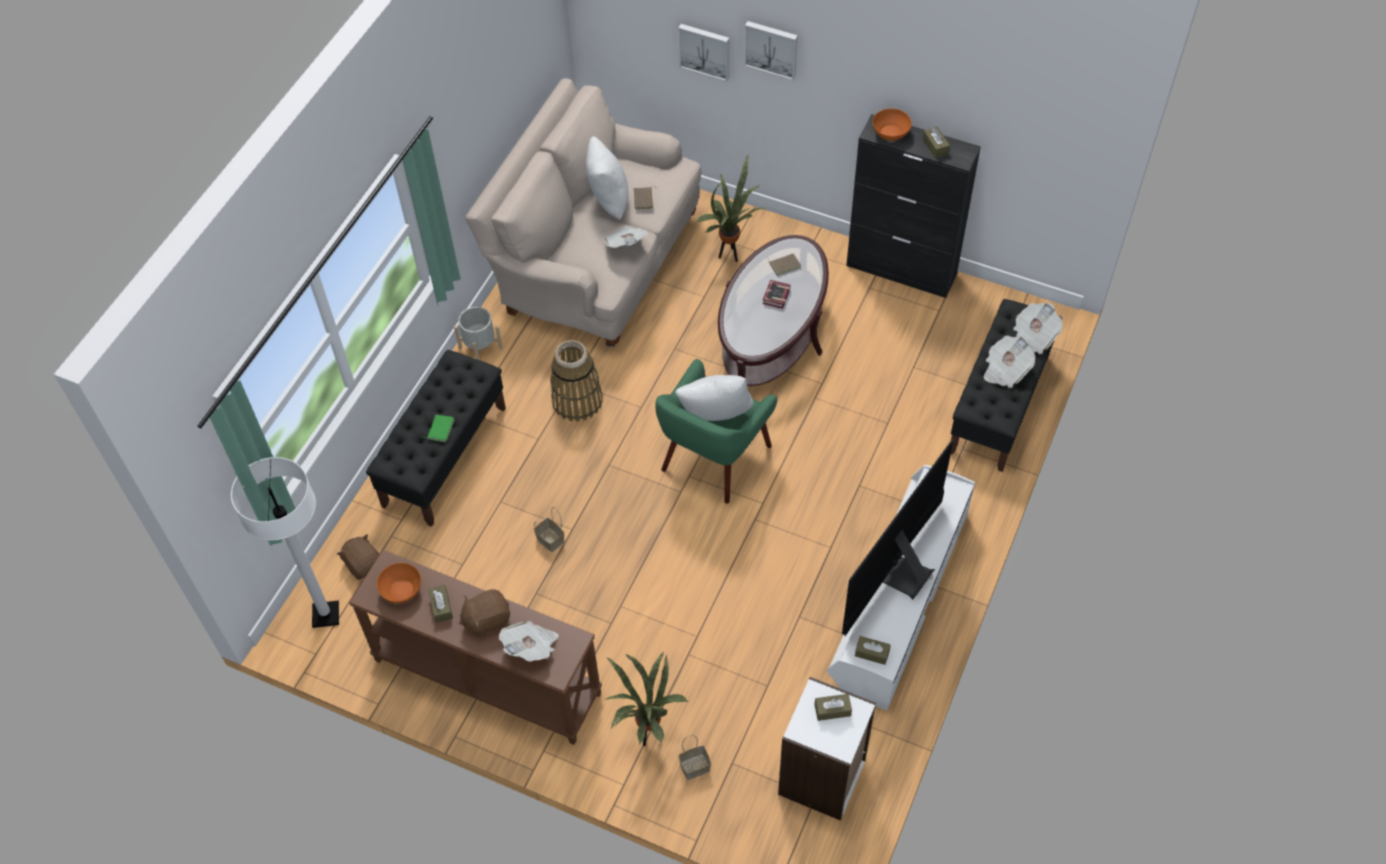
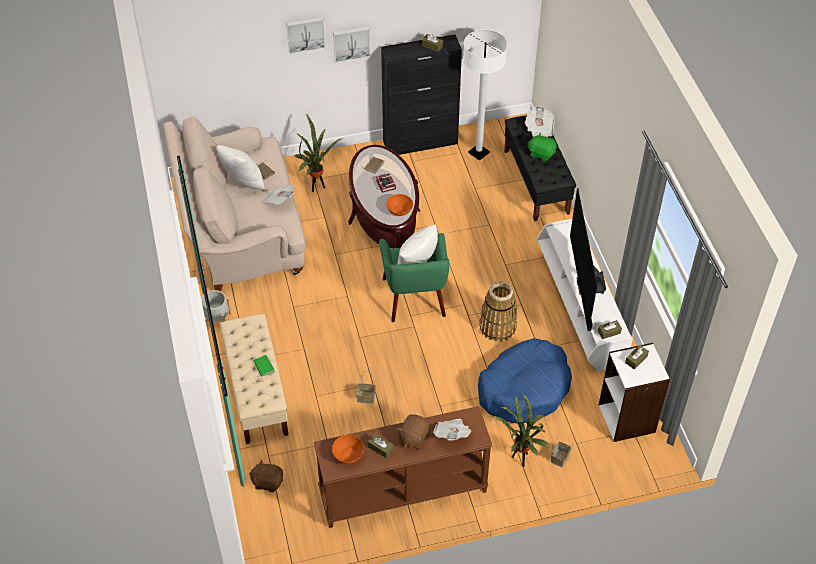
camera: 40 degrees left, 5 degrees down
(326, 615) = (273, 524): white floor lamp -> white floor lamp (478, 153)
(445, 456) = (256, 392): black bench -> beige bench
(577, 401) = (306, 315): basket -> basket (498, 326)
(705, 50) = (257, 57): picture -> picture (351, 43)
(735, 653) = (524, 388): none -> blue dog bed
(891, 133) = (401, 51): orange bowl -> orange bowl (399, 210)
(1005, 370) = (541, 154): newspaper -> green plush toy

